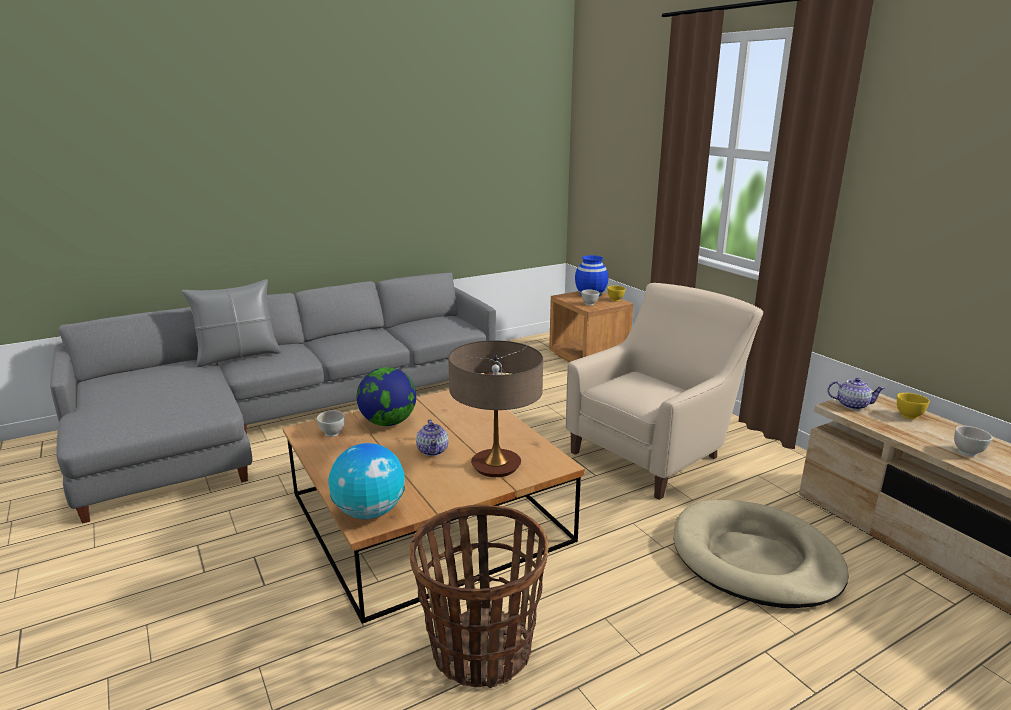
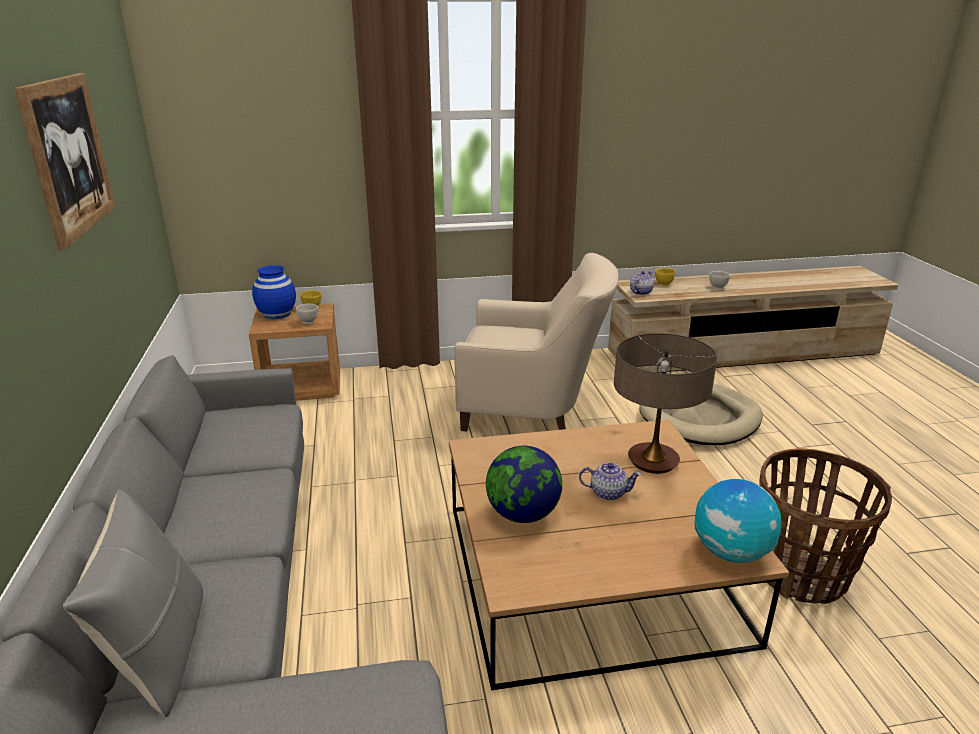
camera: 70 degrees left, 5 degrees up
(332, 434) = (533, 563): white bowl -> none
(425, 138) = (69, 156): none -> picture
(656, 452) = (533, 409): beige armchair -> beige armchair turned 120 degrees clockwise

